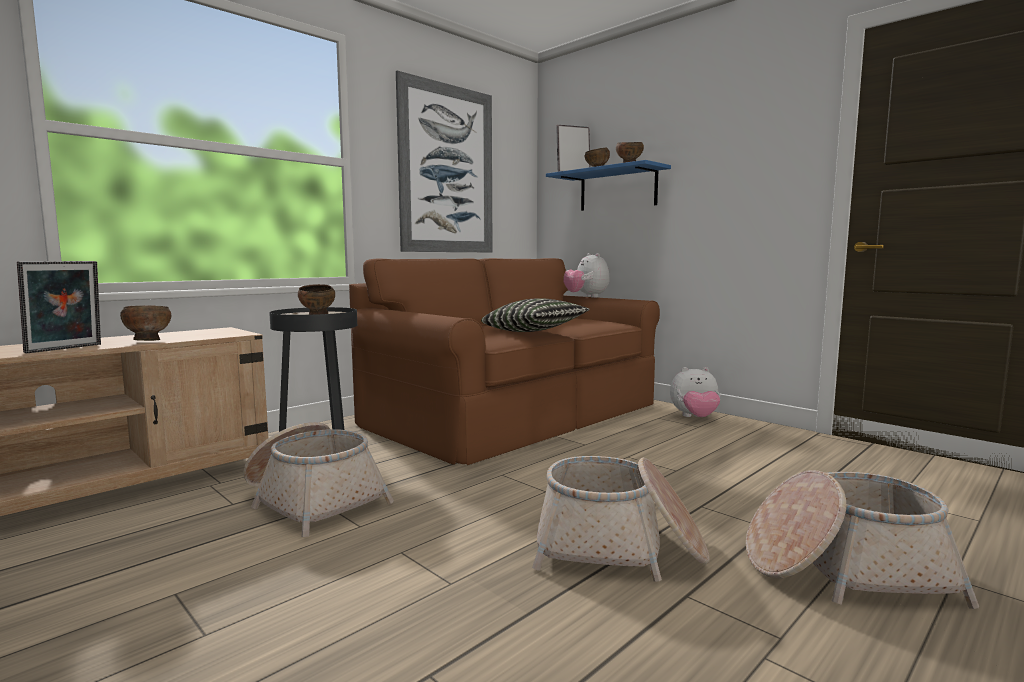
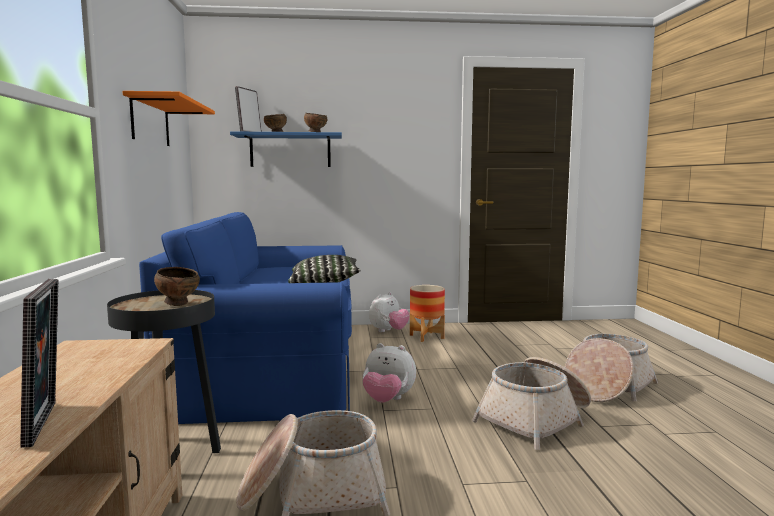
camera: 50 degrees left, 0 degrees up
(147, 341) = (97, 381): brown bowl -> none
(447, 170) = (150, 122): picture -> orange shelf
(515, 414) = (272, 364): brown sofa -> blue sofa
(586, 297) = (276, 246): plush toy -> plush toy (388, 400)
(726, 434) = (427, 337): none -> planter

